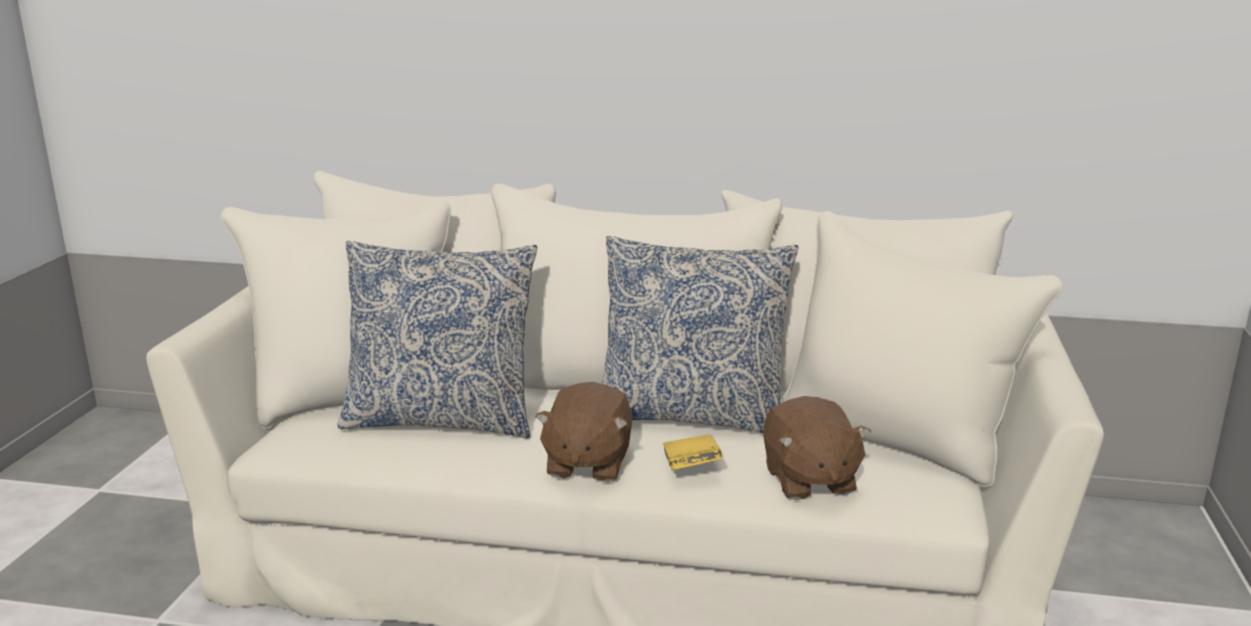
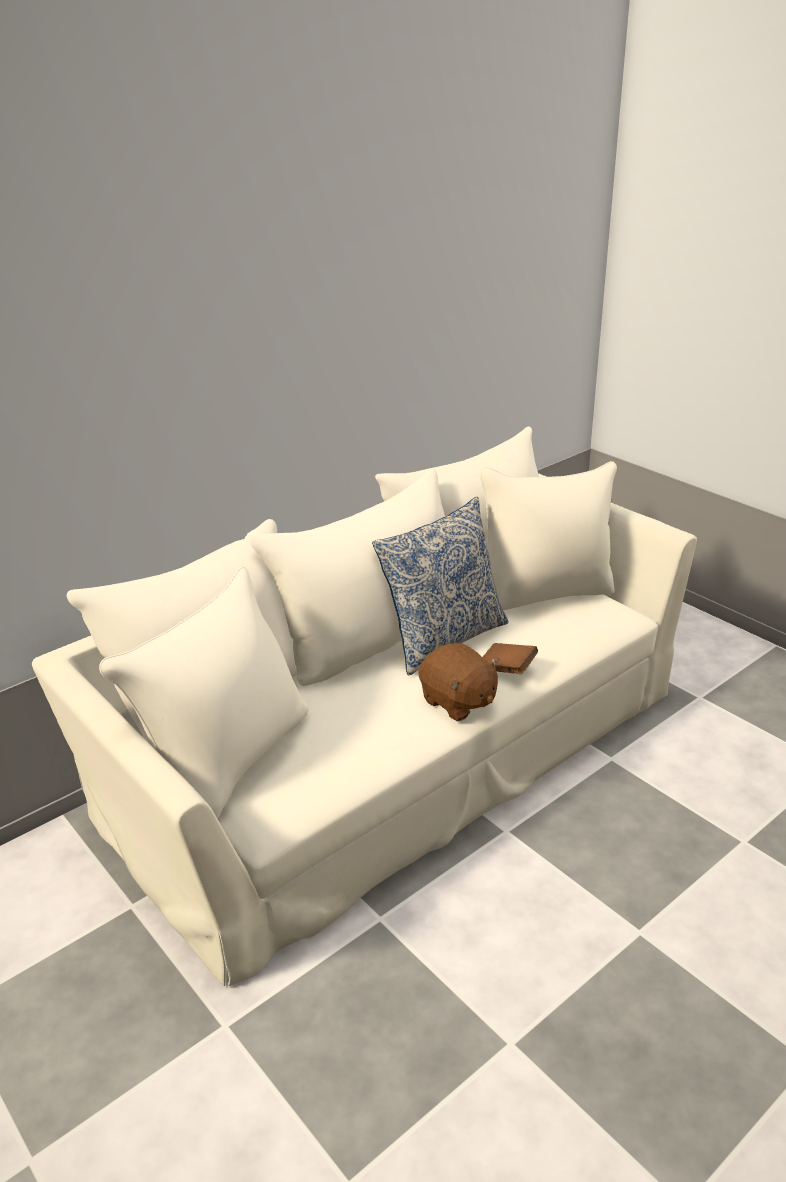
camera: 50 degrees left, 10 degrees up
(442, 419) = (325, 733): pillow -> none
(691, 469) = (507, 669): yellow book -> brown book
(808, 480) = (561, 639): brown plush toy -> none

